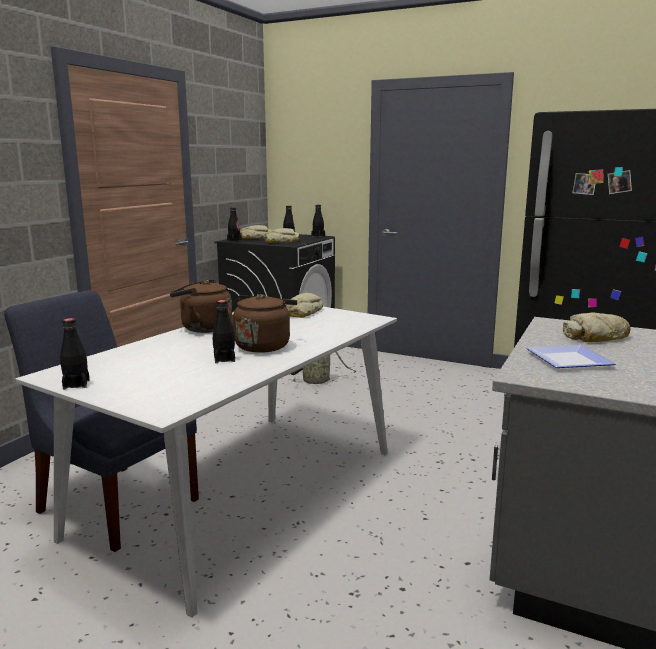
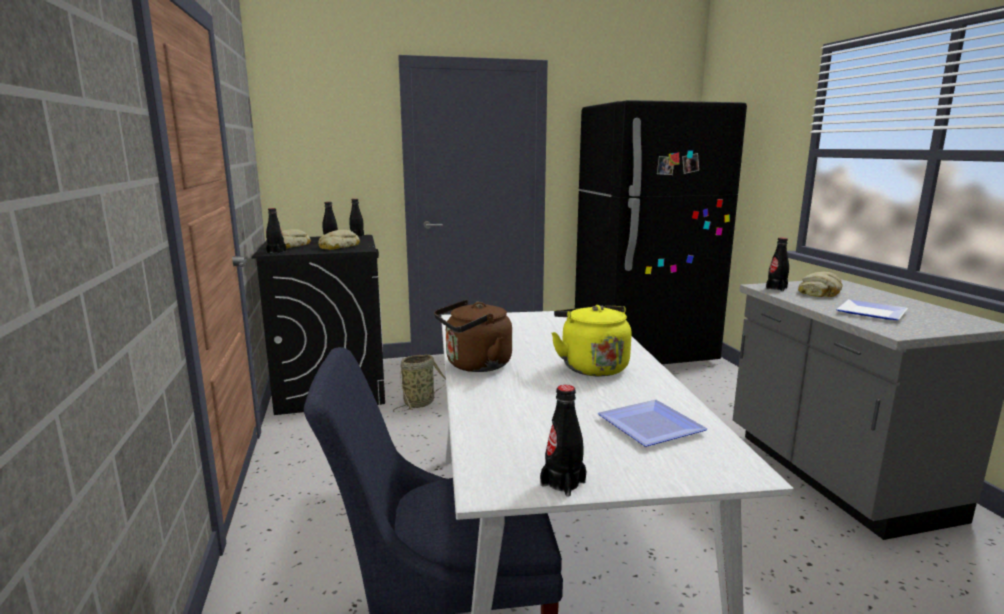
camera: 40 degrees left, 0 degrees up
(193, 379) = (651, 424): none -> plate
(224, 359) = (605, 392): black bottle -> black bottle (776, 288)
(263, 346) = (591, 366): brown kettle -> yellow kettle
(302, 312) = (514, 322): bread -> none

